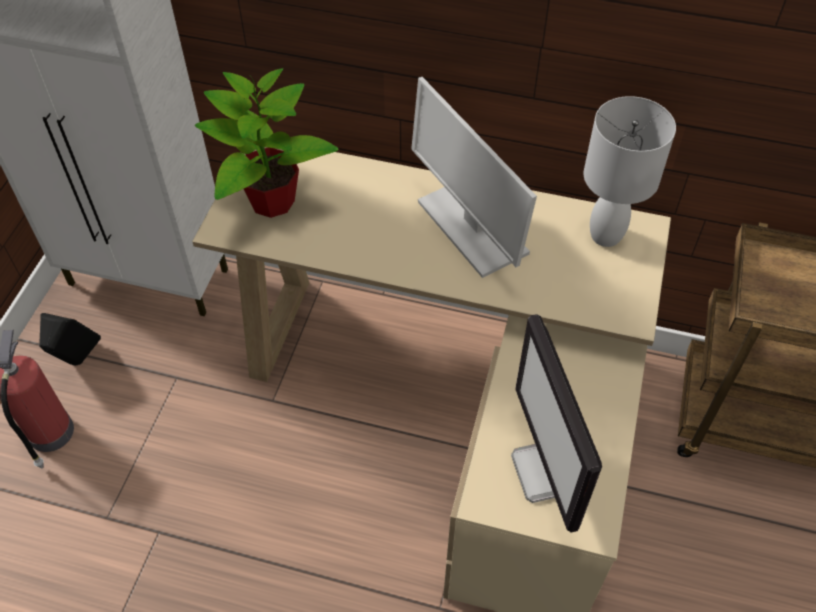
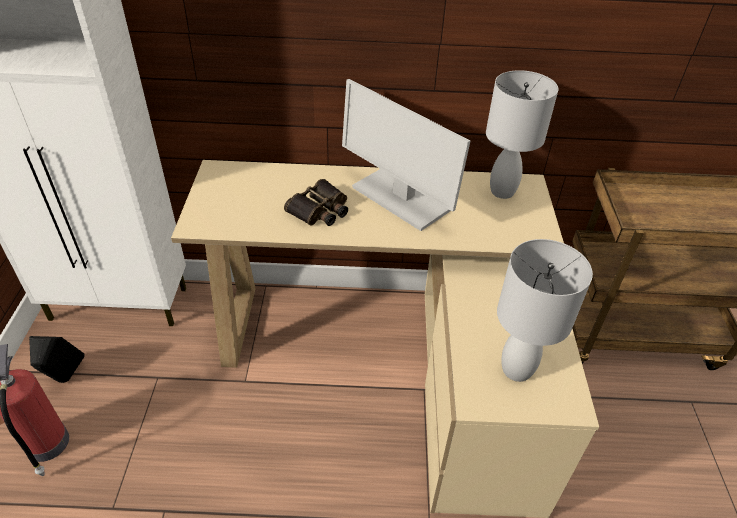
camera: 15 degrees left, 10 degrees down
(270, 201) = (232, 201): potted plant -> none
(370, 230) = (320, 210): none -> binoculars
(547, 472) = (518, 370): monitor -> white table lamp

